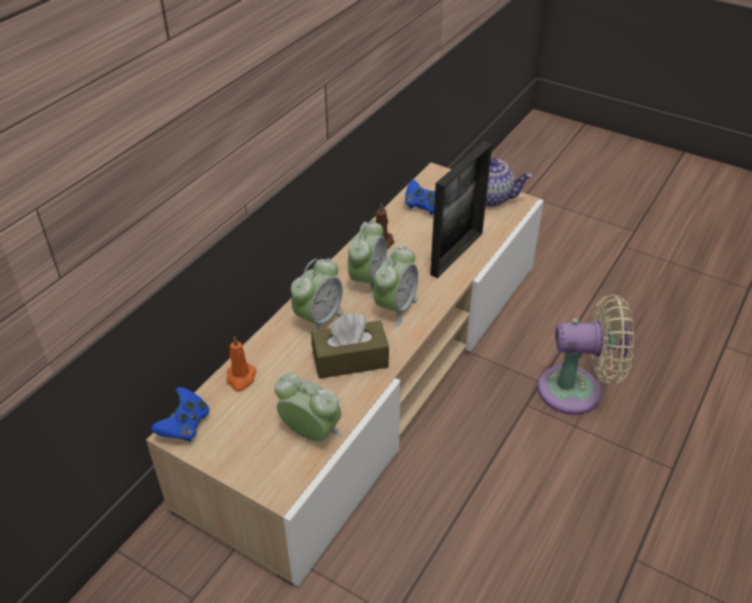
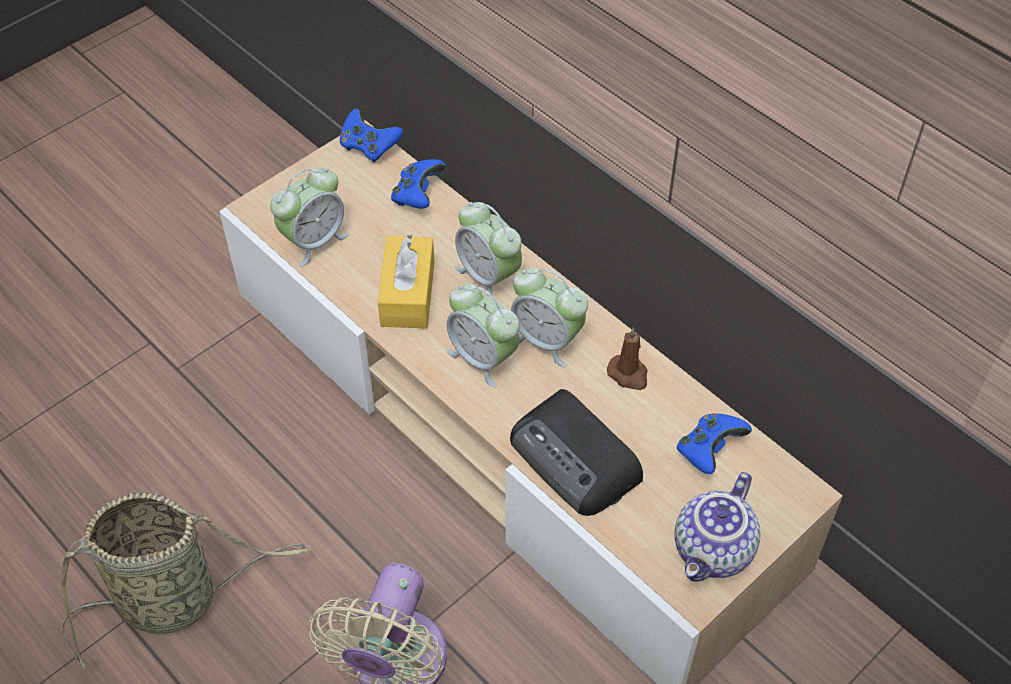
camera: 105 degrees right, 10 degrees up
(241, 378) = (417, 195): orange candle -> blue game controller
(350, 360) = (408, 294): brown tissue box -> yellow tissue box
(456, 253) = (576, 460): picture frame -> radio
(602, 530) = (176, 600): none -> basket

